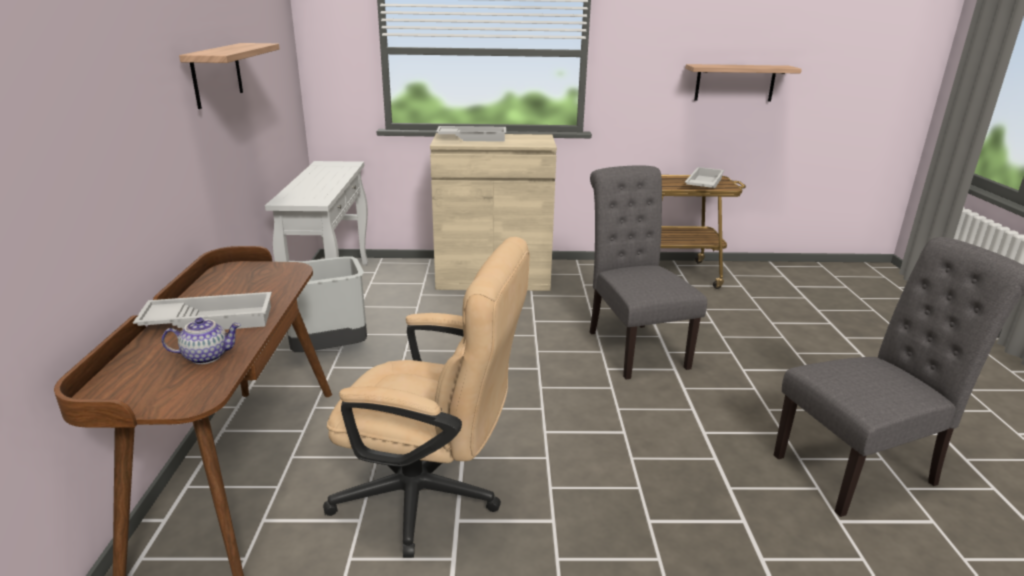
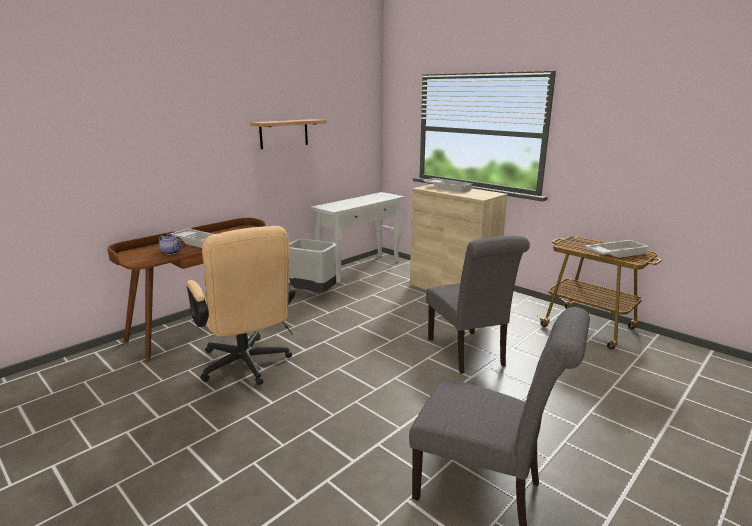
camera: 45 degrees right, 5 degrees down
(633, 346) = (468, 354): grey chair -> grey chair turned 135 degrees clockwise
(735, 83) = (677, 169): shelf -> none

